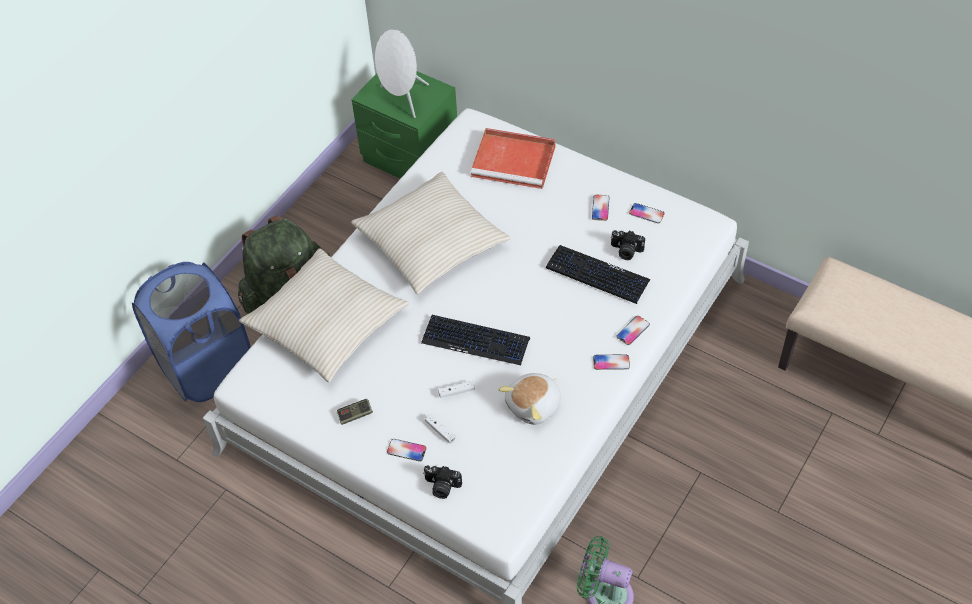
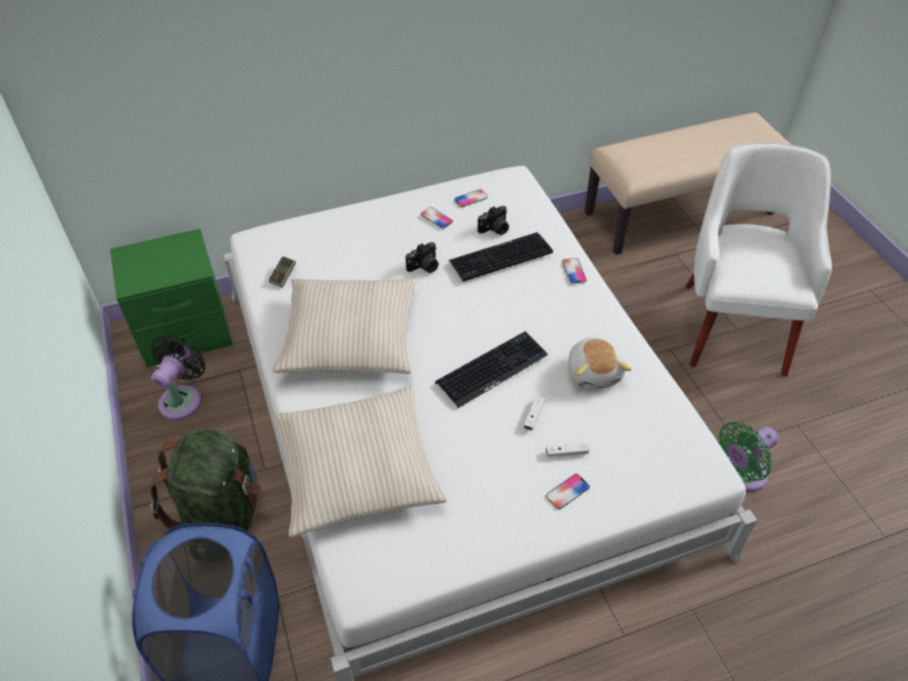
camera: 55 degrees left, 5 degrees down
(355, 415) = (490, 509): game controller -> game controller (283, 276)
(356, 201) = (183, 399): none -> black fan
(403, 99) = (166, 266): white speaker -> none
(441, 487) = (631, 488): camera -> camera (424, 267)
(515, 161) = (328, 237): red tray -> none
(611, 362) = (593, 301): phone -> none
(782, 506) = (733, 324): none -> white armchair

